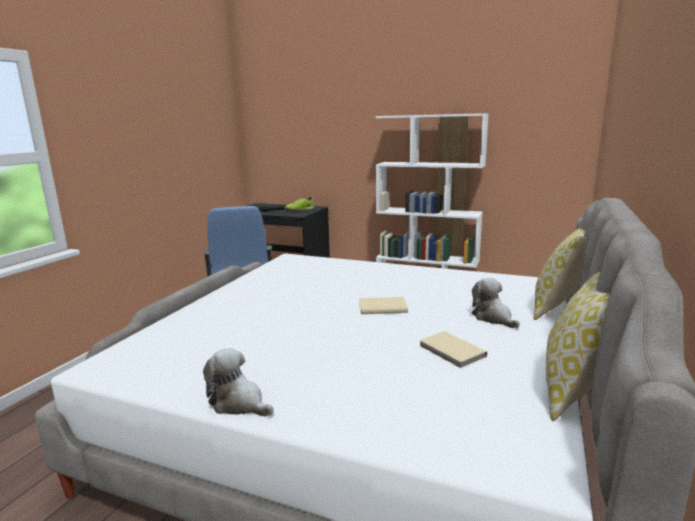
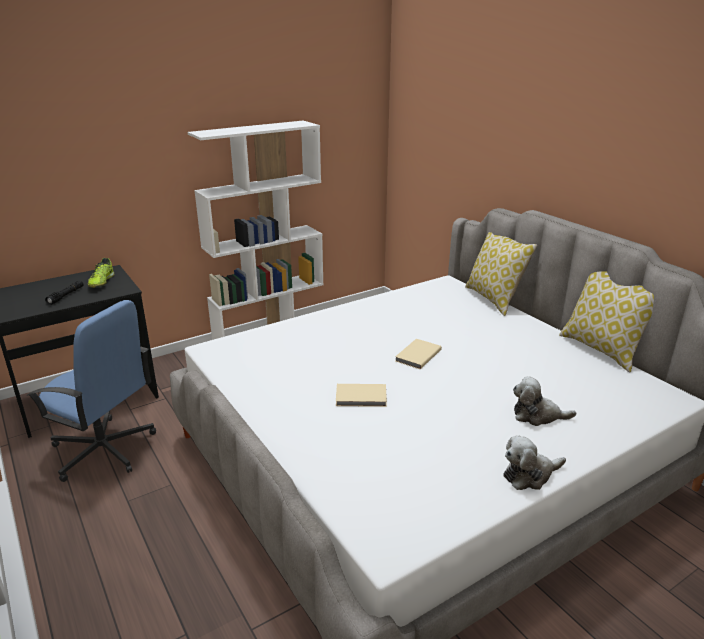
camera: 55 degrees left, 10 degrees up
(451, 352) = (524, 363): beige book -> beige book (361, 397)
(493, 318) = (486, 326): plush toy -> plush toy (537, 415)

